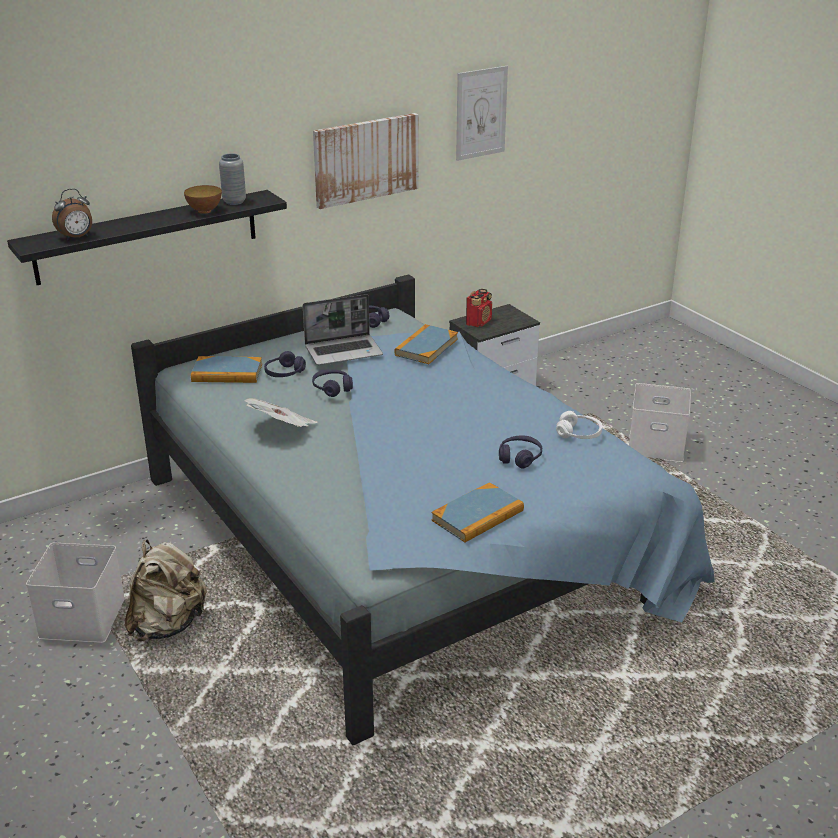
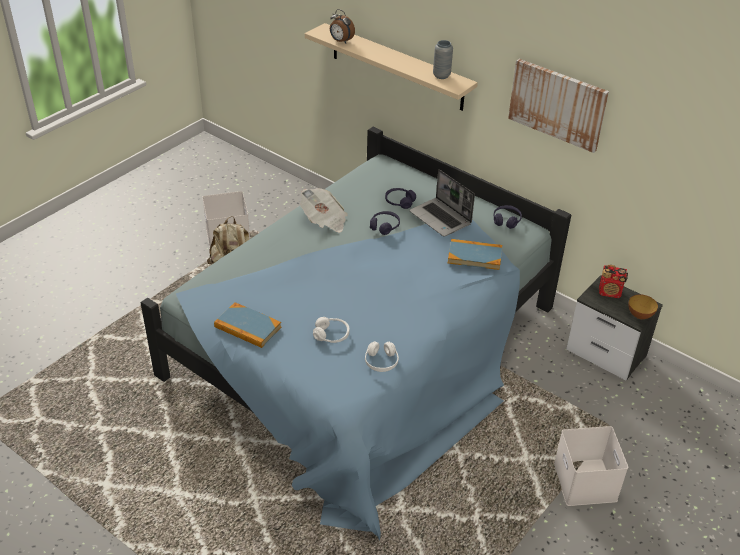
camera: 70 degrees right, 10 degrees up
(147, 237) = (396, 67): black shelf -> beige shelf
(204, 211) = (415, 69): bowl -> bowl (639, 315)
(227, 373) = (385, 179): book -> none
(481, 113) = (675, 126): picture -> none
(519, 457) = (331, 335): purple headphones -> white headphones

